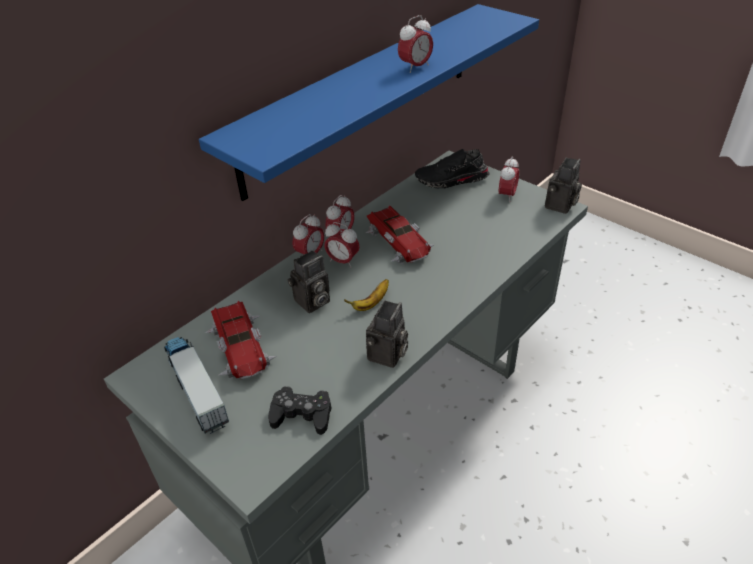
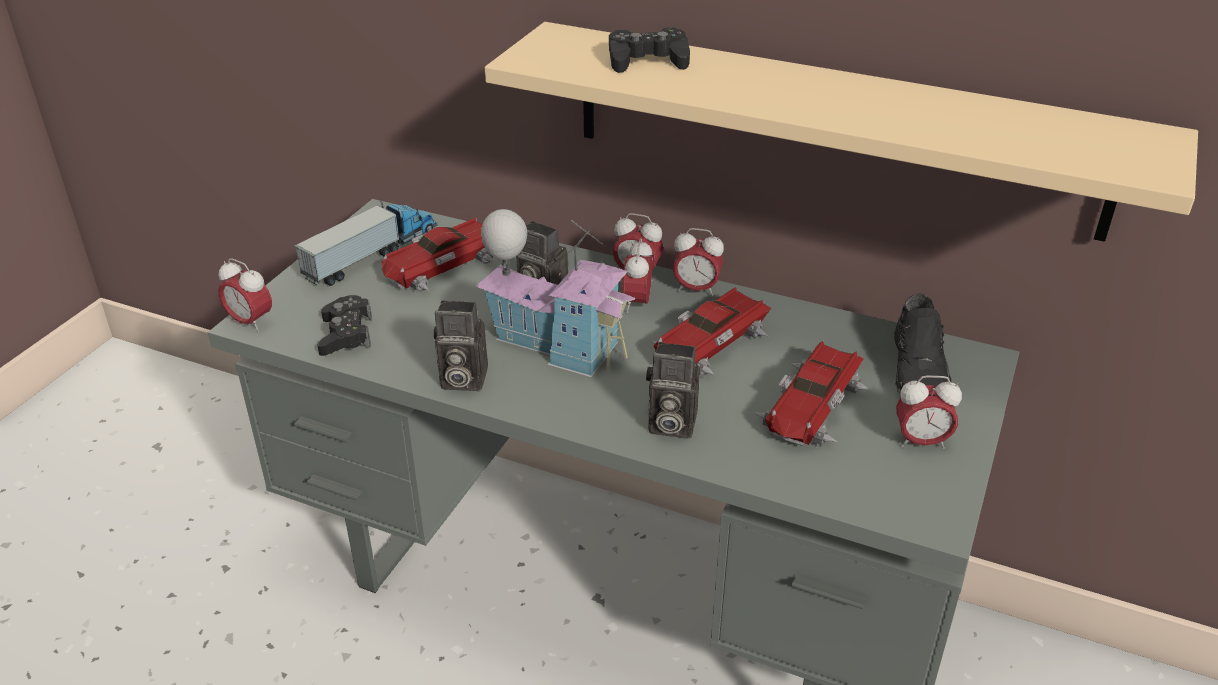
camera: 70 degrees right, 5 degrees down
(304, 110) = (647, 60): none -> black game controller
(362, 96) = (832, 128): blue shelf -> beige shelf
(371, 303) = (558, 345): banana -> toy house
(415, 67) = (847, 110): alarm clock -> alarm clock (250, 322)
(451, 180) = (919, 369): black shoe -> black shoe turned 150 degrees counterclockwise
(469, 220) = (813, 407): none -> toy car
(560, 206) = (936, 517): camera -> camera (669, 424)

